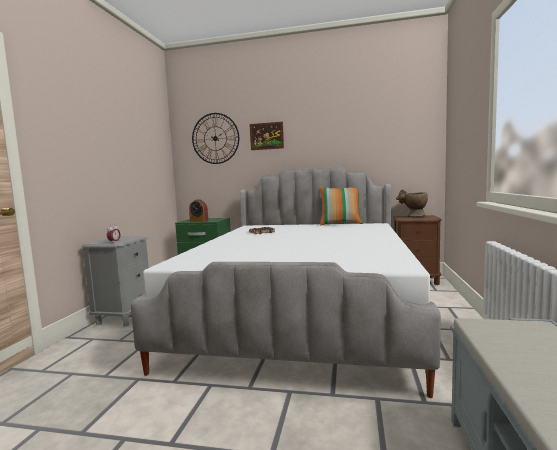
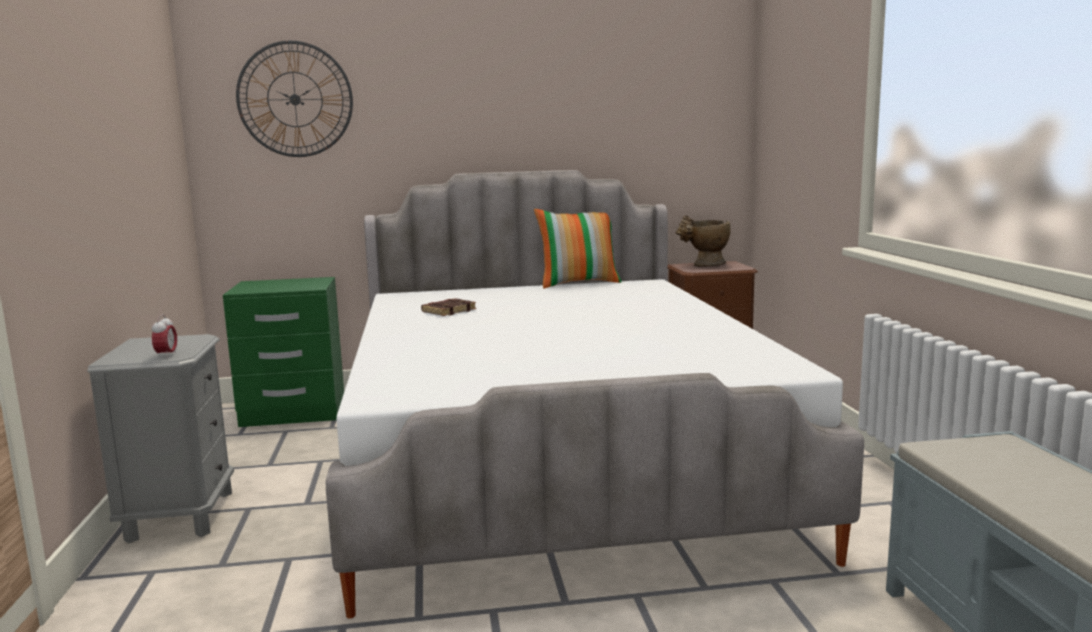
camera: 20 degrees left, 5 degrees up
(199, 221) = (277, 288): alarm clock -> none
(266, 136) = (415, 100): picture -> none

